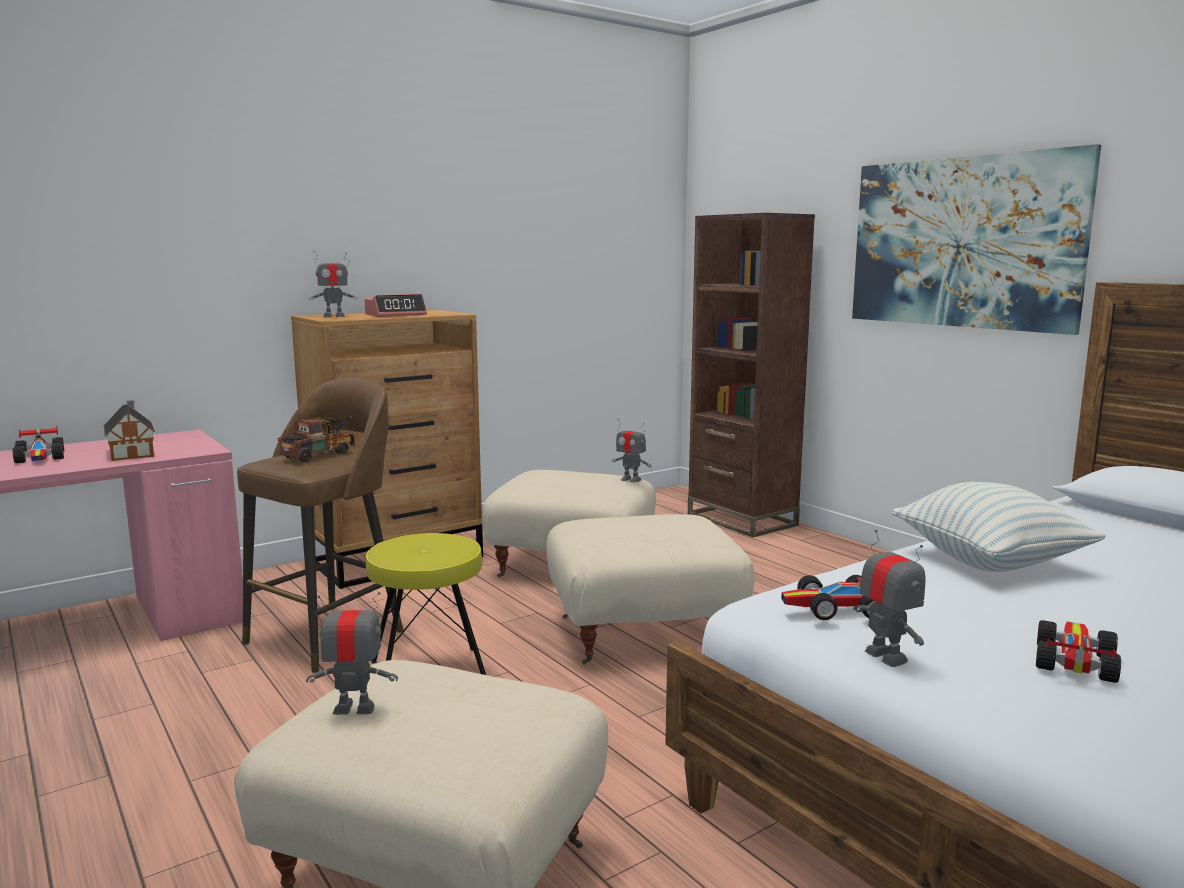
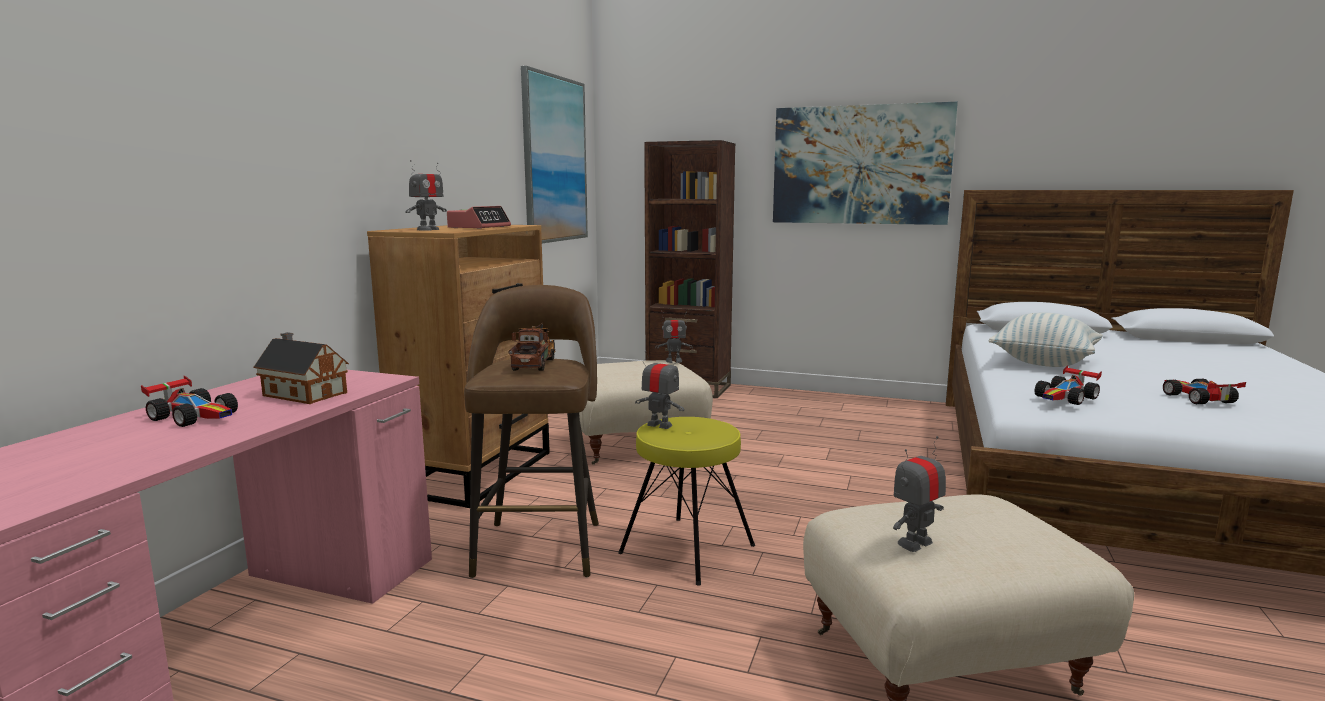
camera: 35 degrees left, 0 degrees up
(601, 238) = (554, 160): none -> picture
(644, 632) = (768, 474): beige ottoman -> none
(886, 657) = (1143, 415): toy robot -> toy robot (660, 425)

